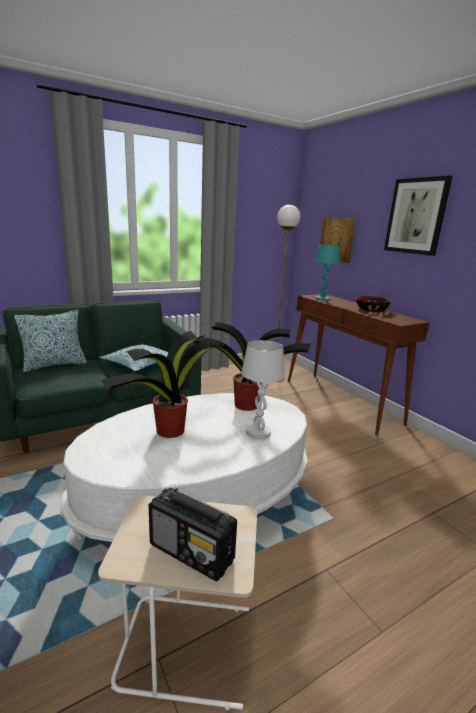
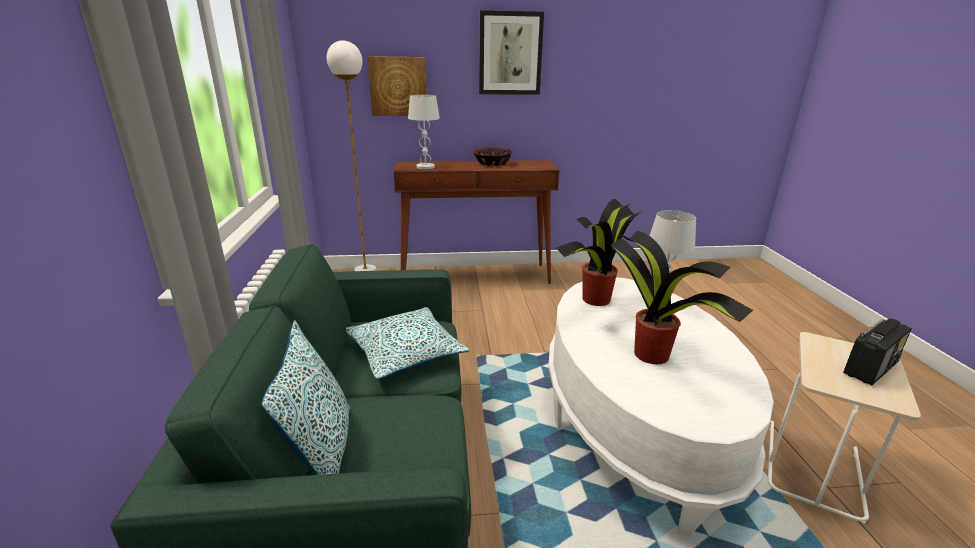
camera: 65 degrees left, 5 degrees up
(322, 299) = (425, 167): turquoise table lamp -> white table lamp

